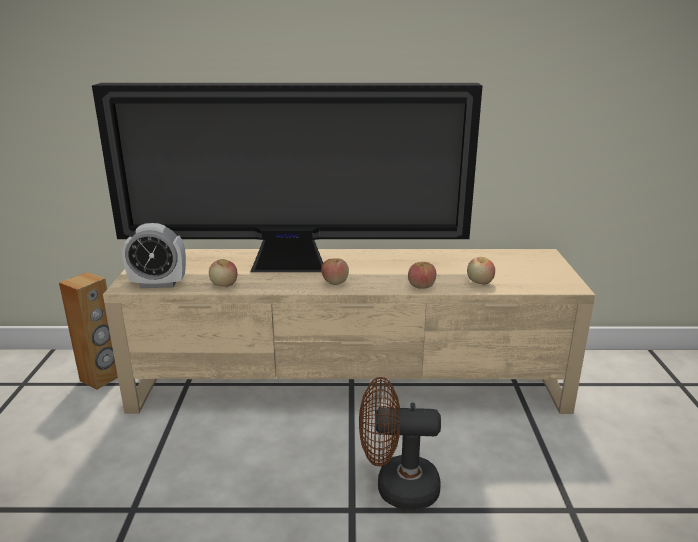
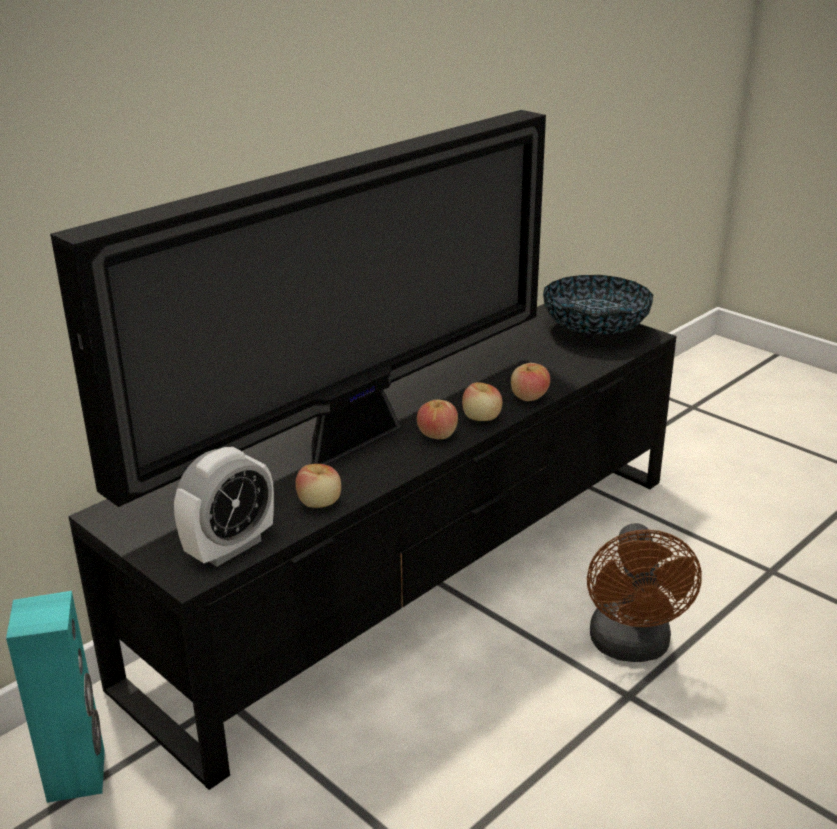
camera: 45 degrees left, 5 degrees up
(101, 378) = (77, 775): brown speaker -> turquoise speaker
(351, 382) = (421, 572): beige tv stand -> black tv stand
(396, 487) = (631, 647): brown fan -> brown fan turned 45 degrees counterclockwise
(479, 282) = (570, 367): apple -> apple (481, 418)
(540, 271) = (595, 330): none -> bowl

